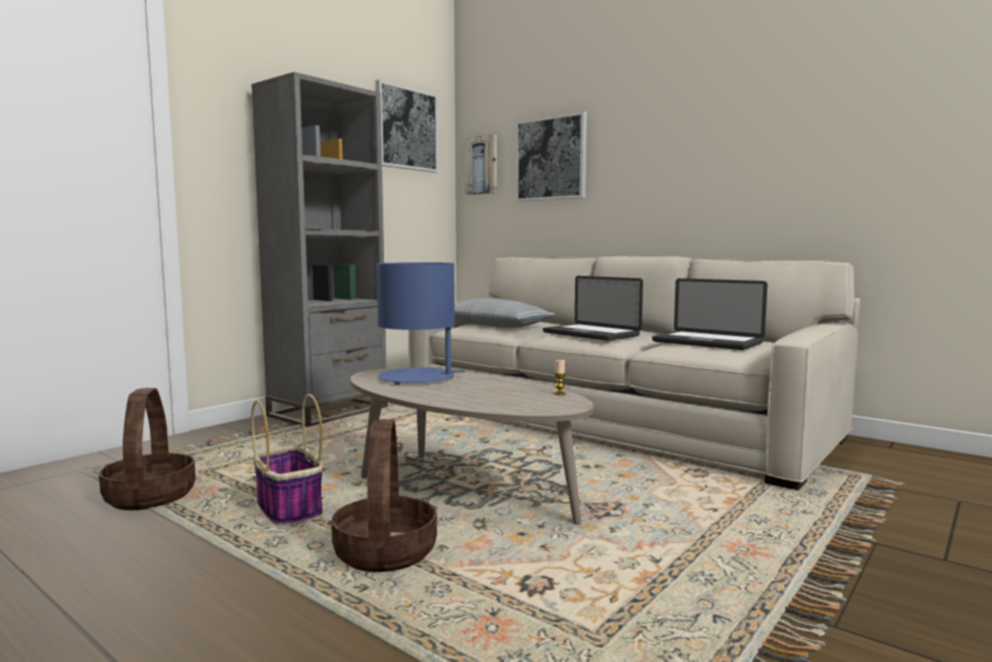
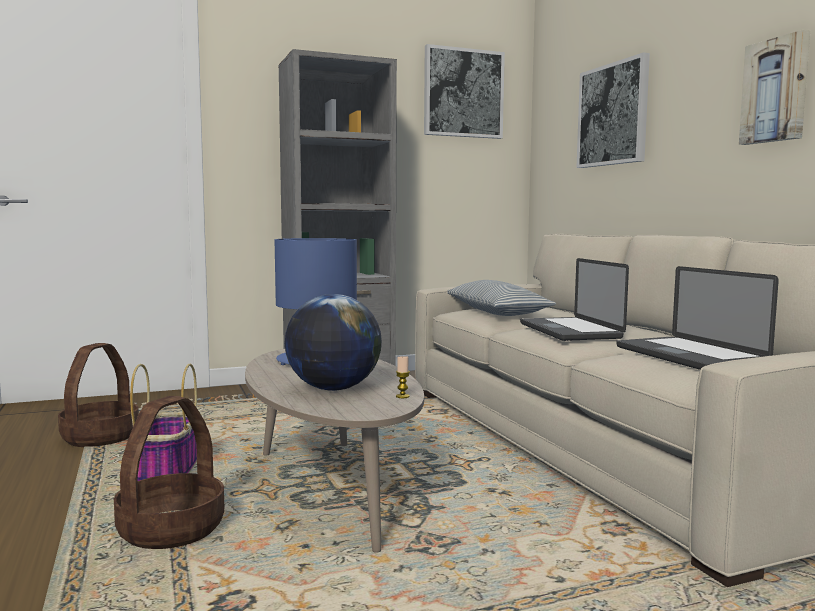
camera: 30 degrees right, 0 degrees up
(482, 165) = (552, 127): picture -> picture (776, 90)
(494, 396) = (333, 389): none -> globe

